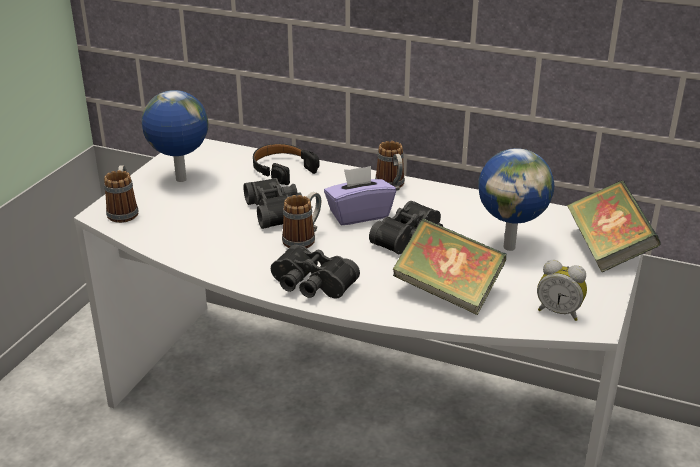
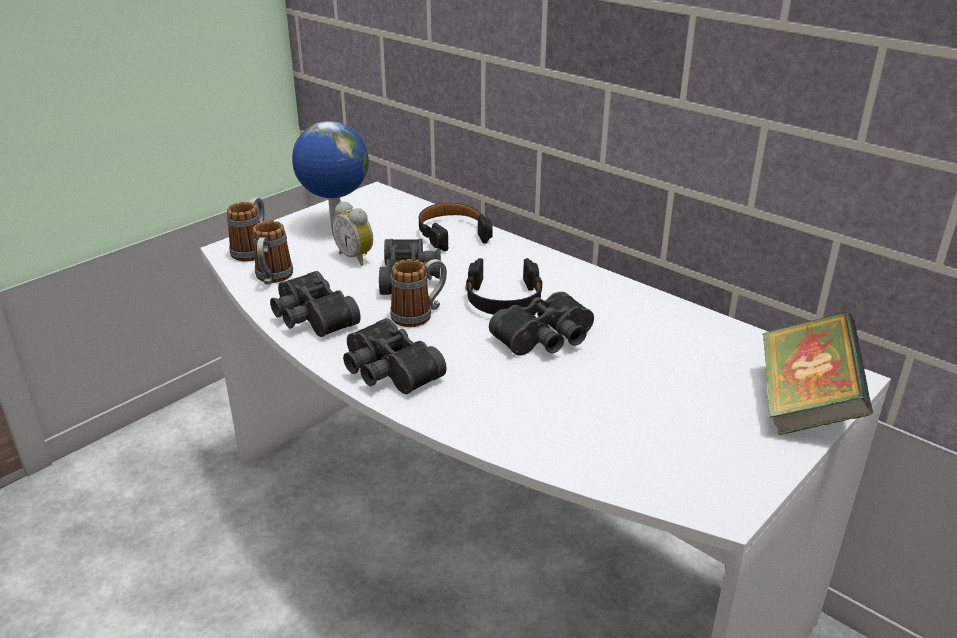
camera: 20 degrees right, 0 degrees up
(219, 257) = (310, 318): none -> black binoculars
(359, 214) = (503, 299): purple tissue box -> black headphones
(392, 186) = (565, 273): mug -> mug (272, 279)
(447, 291) = (548, 415): book -> none
(510, 246) = (669, 374): globe -> none
(559, 312) = (684, 477): alarm clock -> alarm clock (356, 257)

